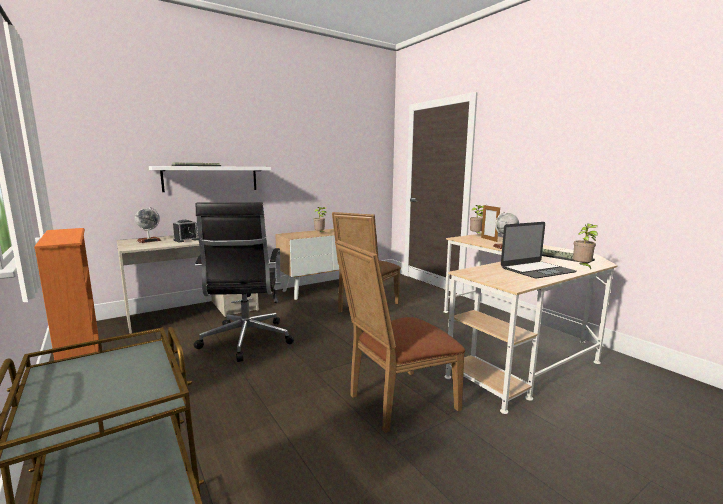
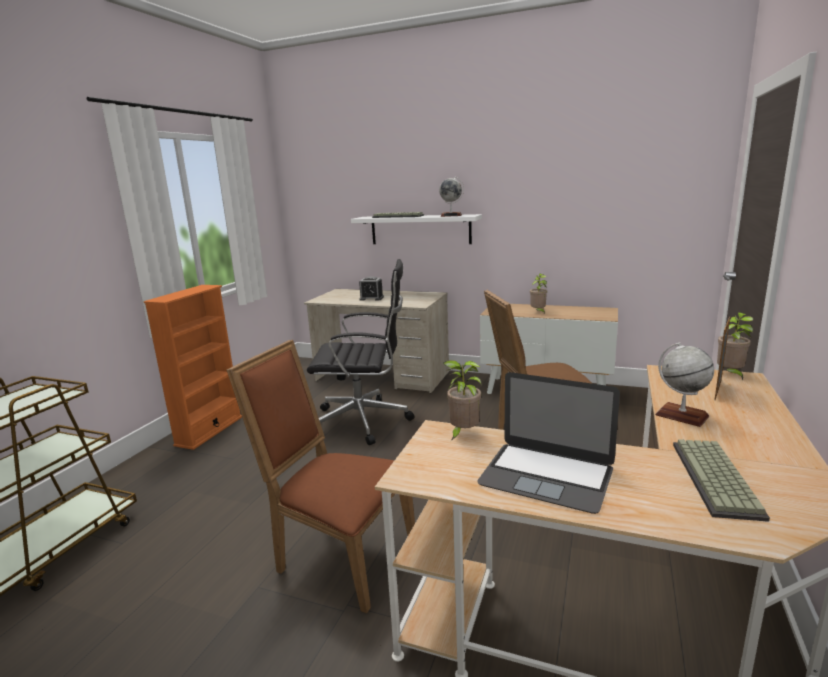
camera: 55 degrees right, 5 degrees up
(149, 241) = (348, 294): globe -> globe (451, 215)
(246, 341) = (364, 421): black office chair -> black office chair turned 135 degrees counterclockwise
(582, 267) = (655, 515): potted plant -> potted plant (463, 433)

